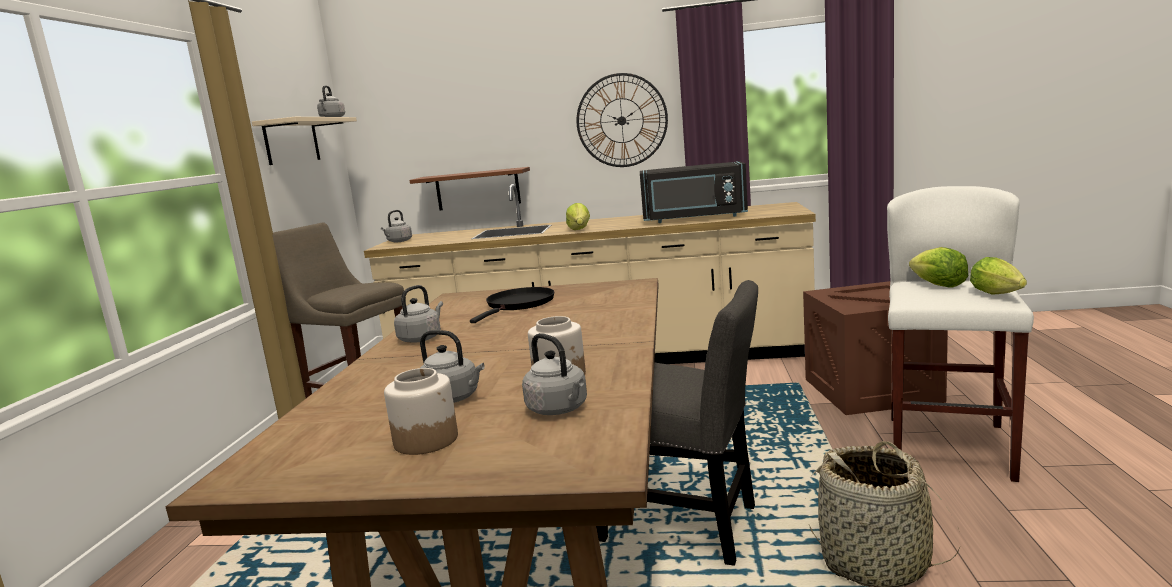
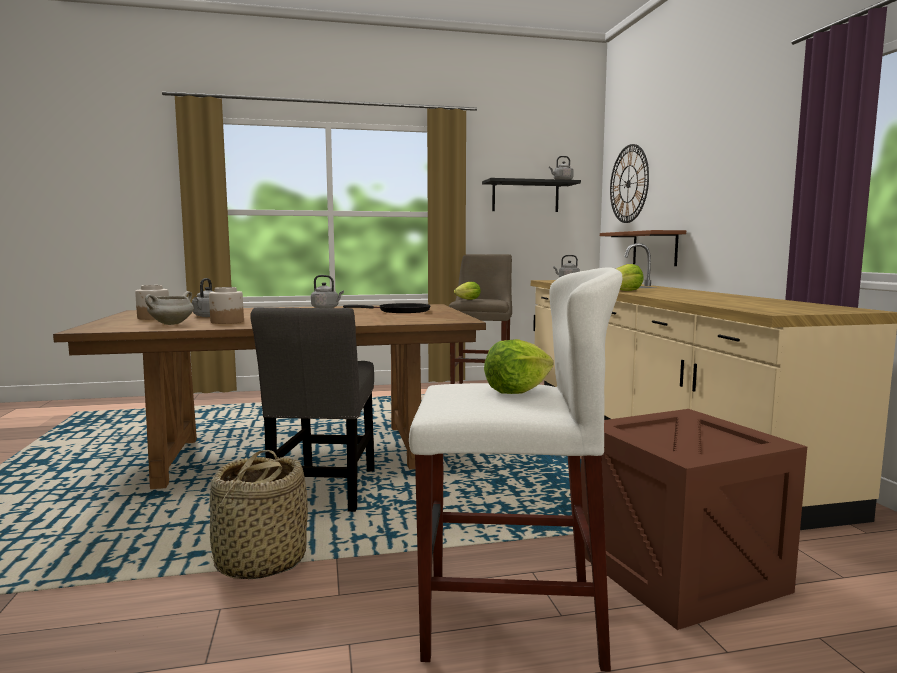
camera: 70 degrees right, 5 degrees down
(292, 141) = (525, 196): beige shelf -> black shelf
(559, 409) = (171, 324): grey kettle -> white cooking pot
(621, 120) = (758, 183): wall clock -> wall clock (628, 184)
(694, 218) = (708, 300): black microwave -> none
(999, 295) = (462, 406): lettuce -> lettuce (466, 300)

